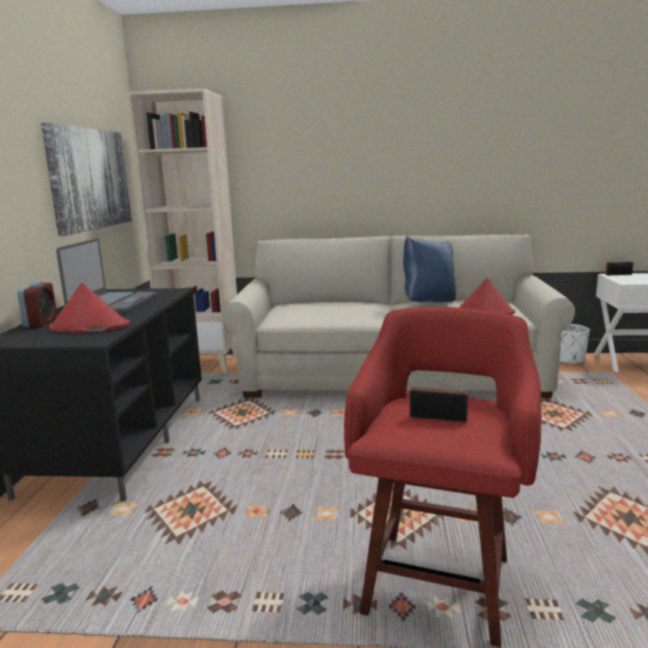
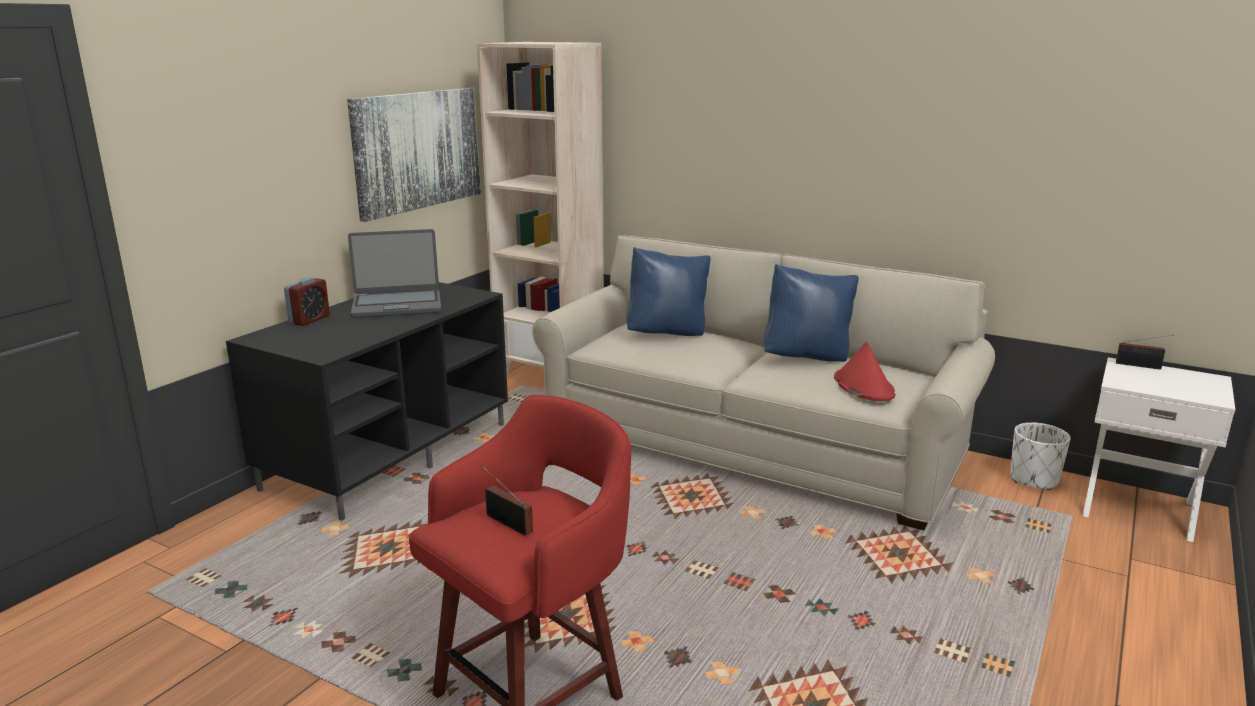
camera: 25 degrees right, 5 degrees up
(89, 327) = (340, 335): red hat -> none
(112, 304) = (397, 305): laptop -> laptop turned 45 degrees clockwise
(318, 305) = (667, 333): none -> blue pillow

